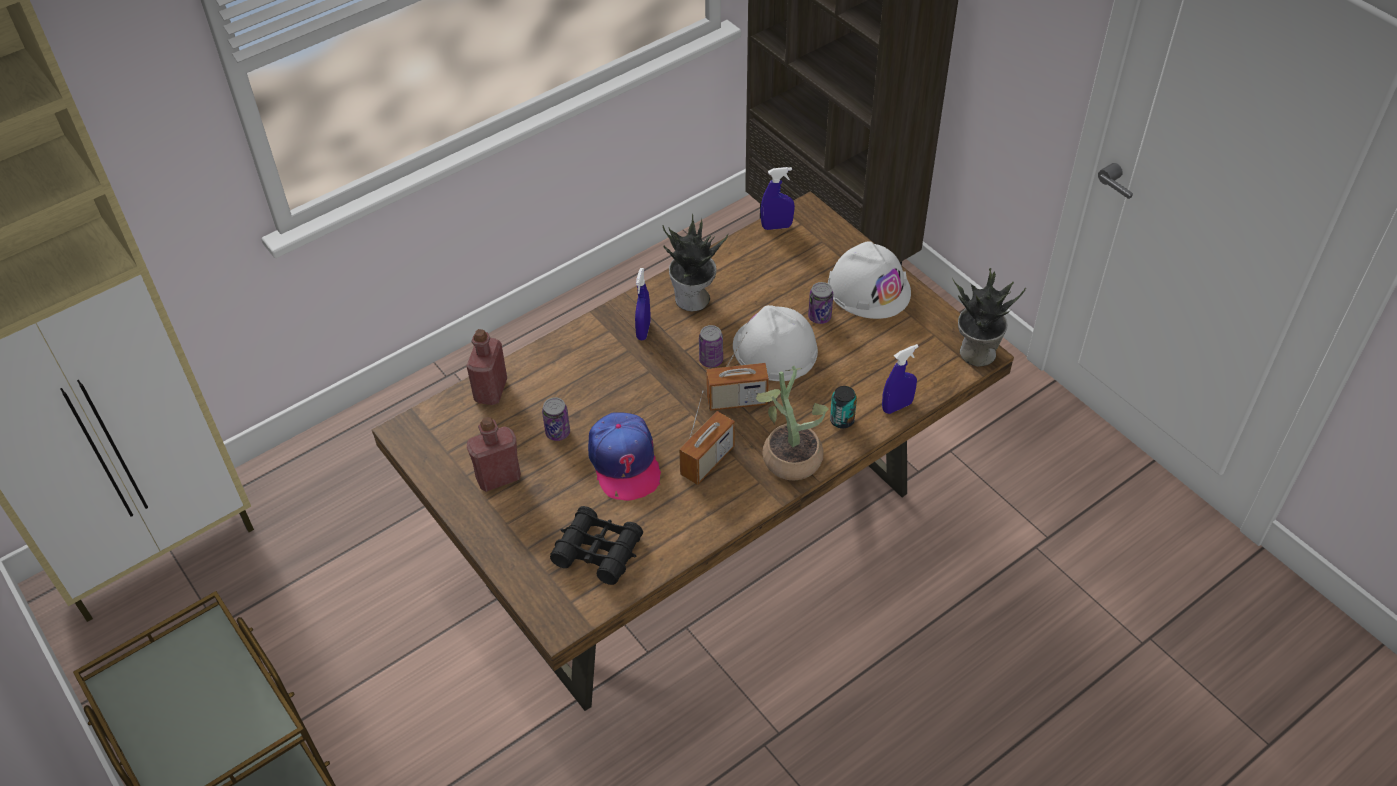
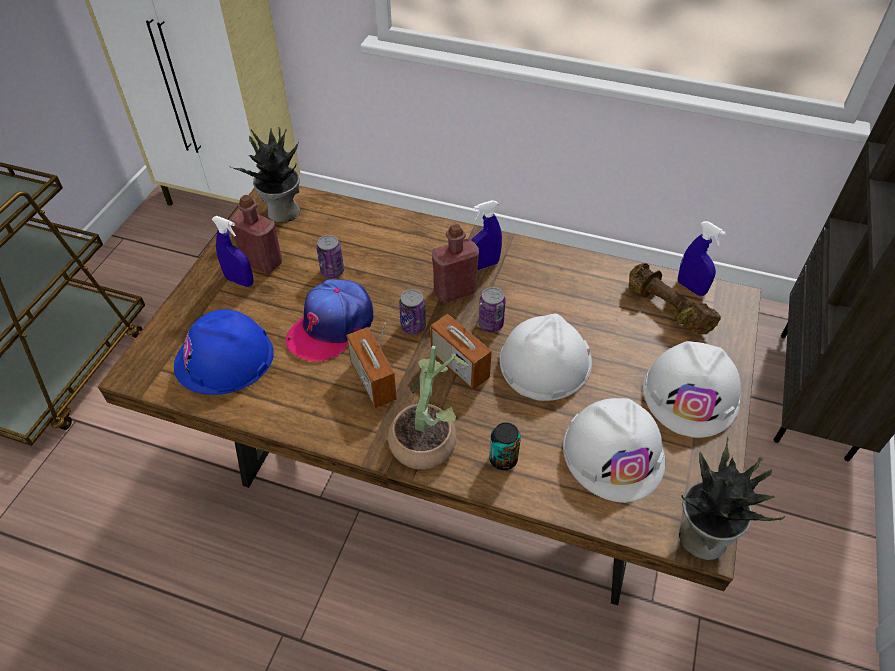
camera: 55 degrees right, 0 degrees up
(491, 390) = (345, 214): red bottle -> red bottle (455, 291)
(598, 551) = (224, 359): black binoculars -> blue hard hat
(693, 300) = (547, 278): potted plant -> potted plant (283, 212)
(707, 461) = (373, 381): radio -> radio turned 60 degrees clockwise
(785, 253) = (666, 309): none -> brown dumbbell
(819, 317) = (615, 374): can -> can (413, 326)
(883, 358) = (613, 453): none -> white hard hat
(897, 406) = (561, 498): blue spray bottle -> blue spray bottle (240, 281)

